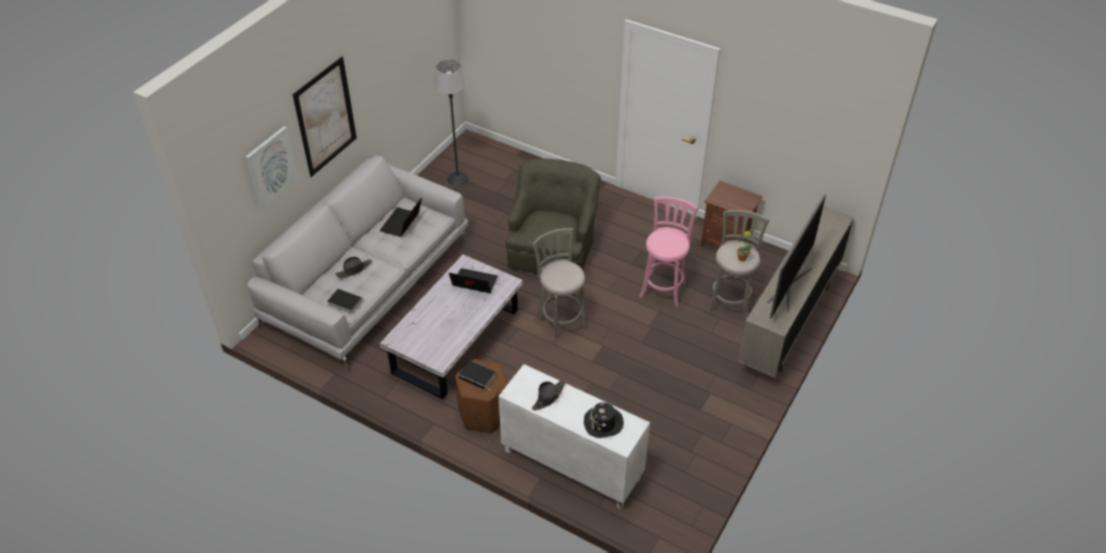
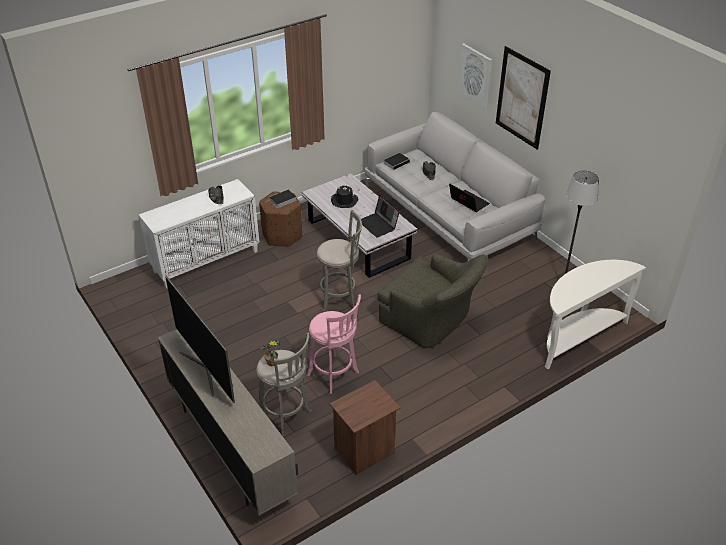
camera: 115 degrees right, 5 degrees down
(473, 284) = (378, 225): laptop -> laptop turned 105 degrees clockwise
(516, 160) = (577, 337): none -> white console table
(603, 423) = (173, 213): black hat -> black hat (344, 201)

